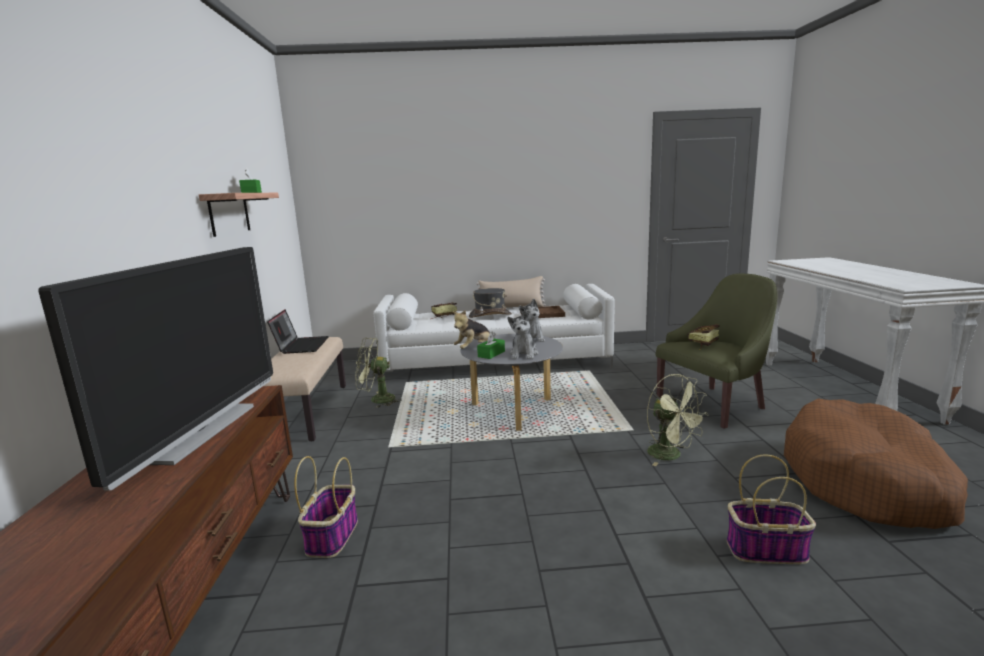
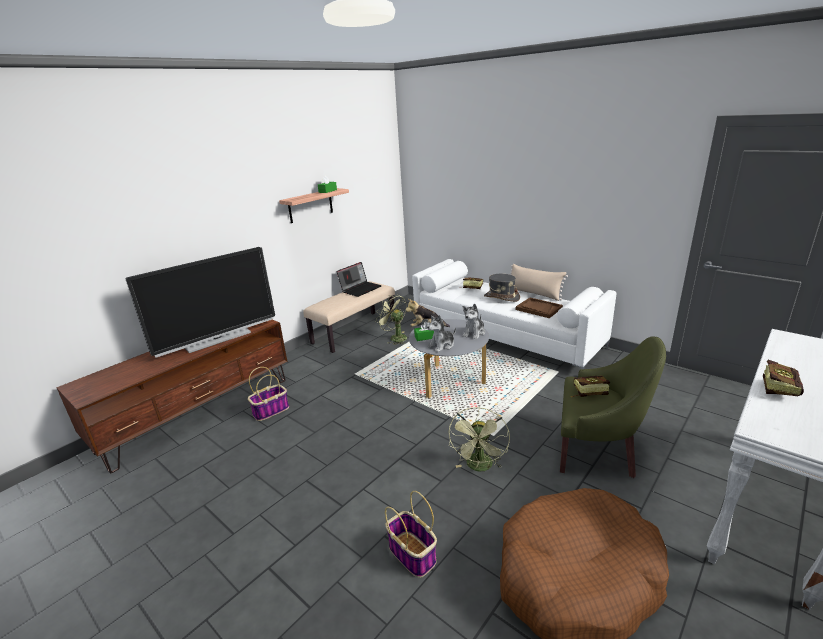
camera: 45 degrees right, 10 degrees up
(852, 274) = (778, 388): none -> book

